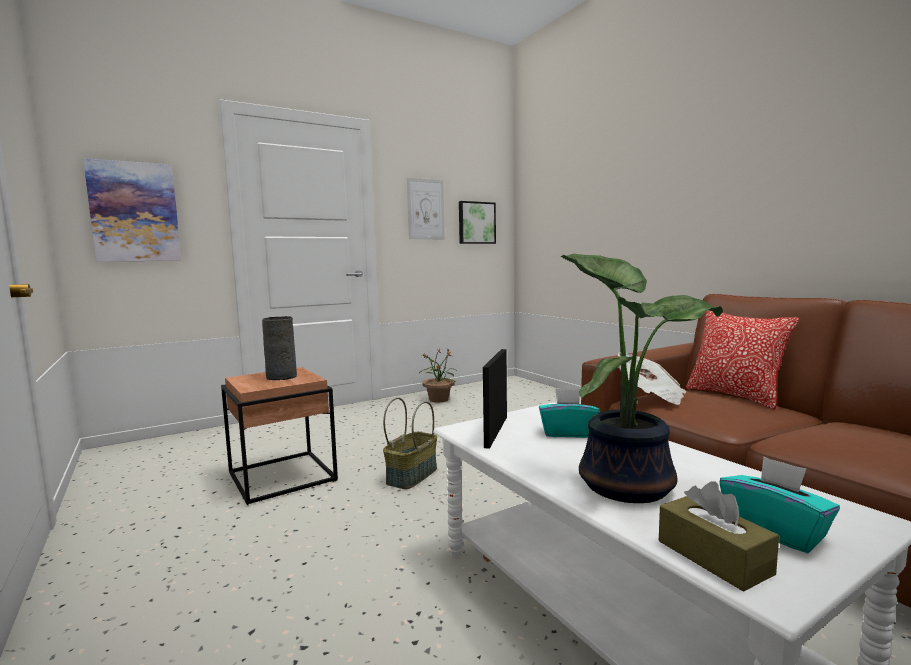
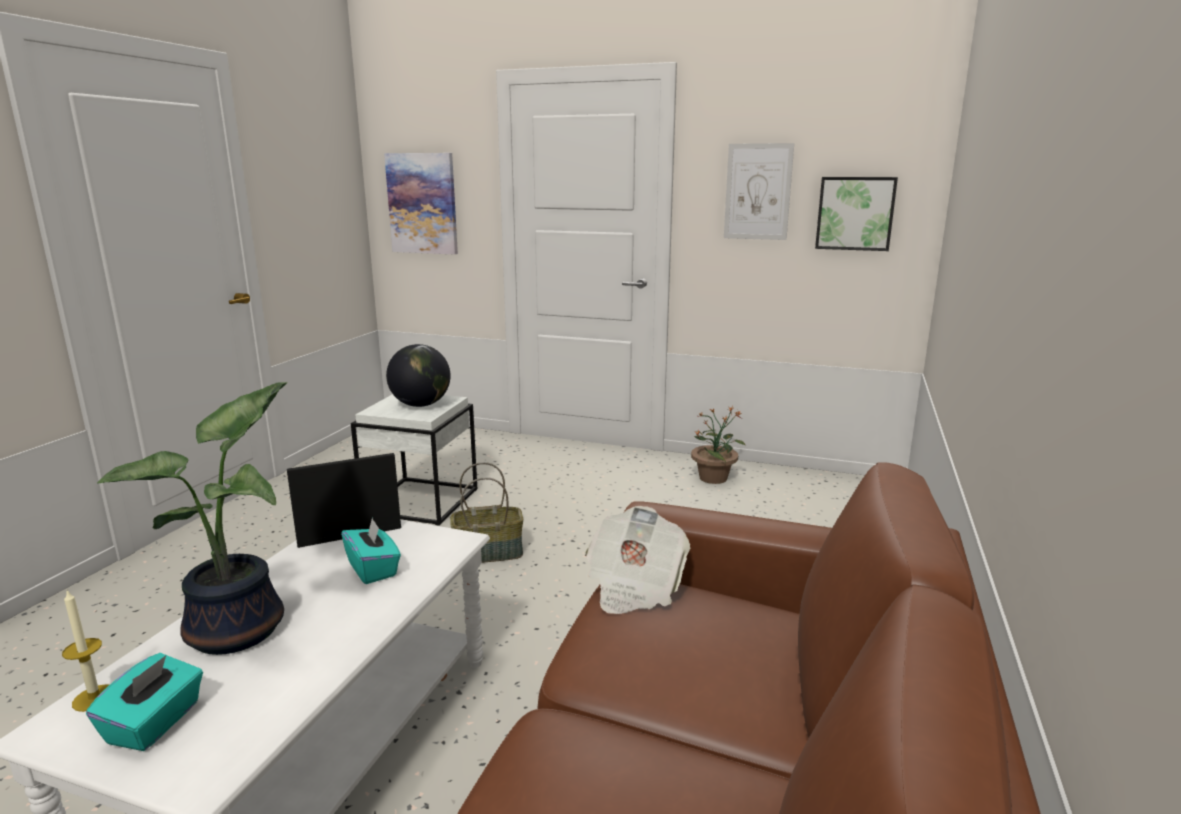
camera: 50 degrees right, 10 degrees up
(281, 377) = (421, 405): grey vase -> globe
(281, 476) = (420, 501): brown side table -> white side table
(713, 557) = (94, 698): brown tissue box -> candle
(734, 396) = (786, 657): pillow -> none

